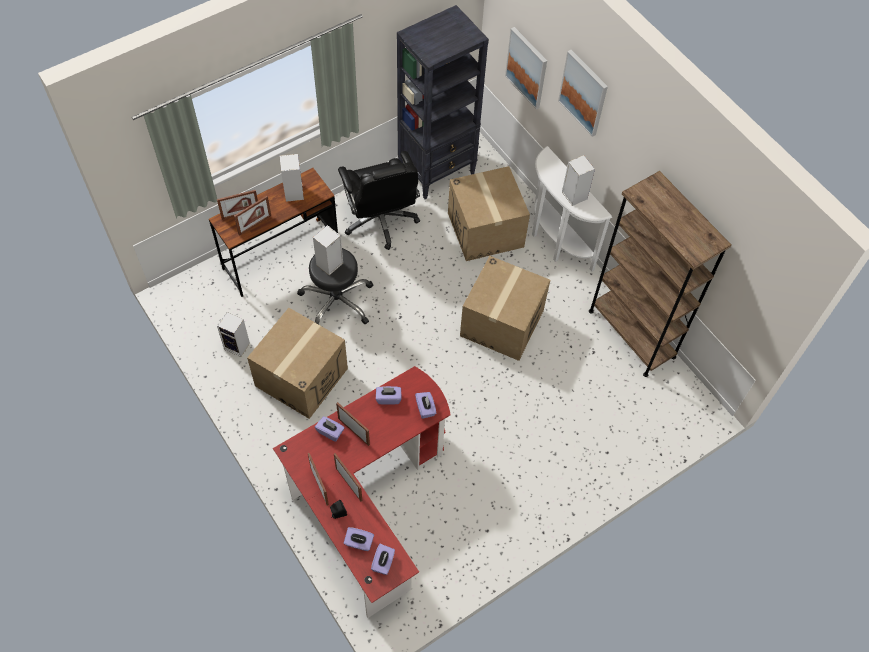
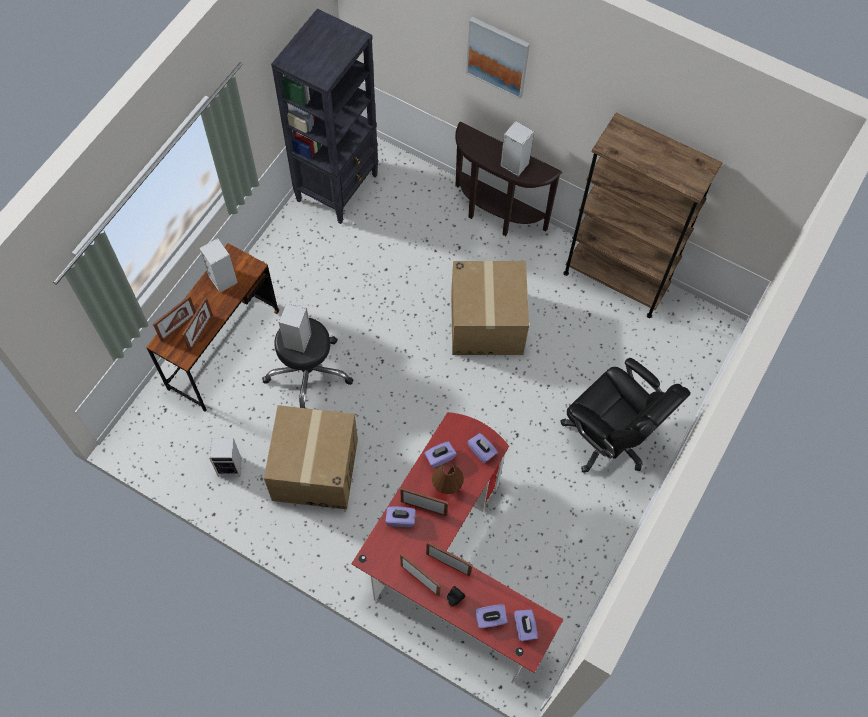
camera: 25 degrees left, 5 degrees up
(380, 425) = (447, 489): none -> brown table lamp
(381, 220) = (308, 266): black office chair -> black office chair (609, 437)
(485, 230) = (420, 231): cardboard box -> none
(527, 67) = (413, 48): picture -> none
(555, 242) = (495, 216): white console table -> brown console table

